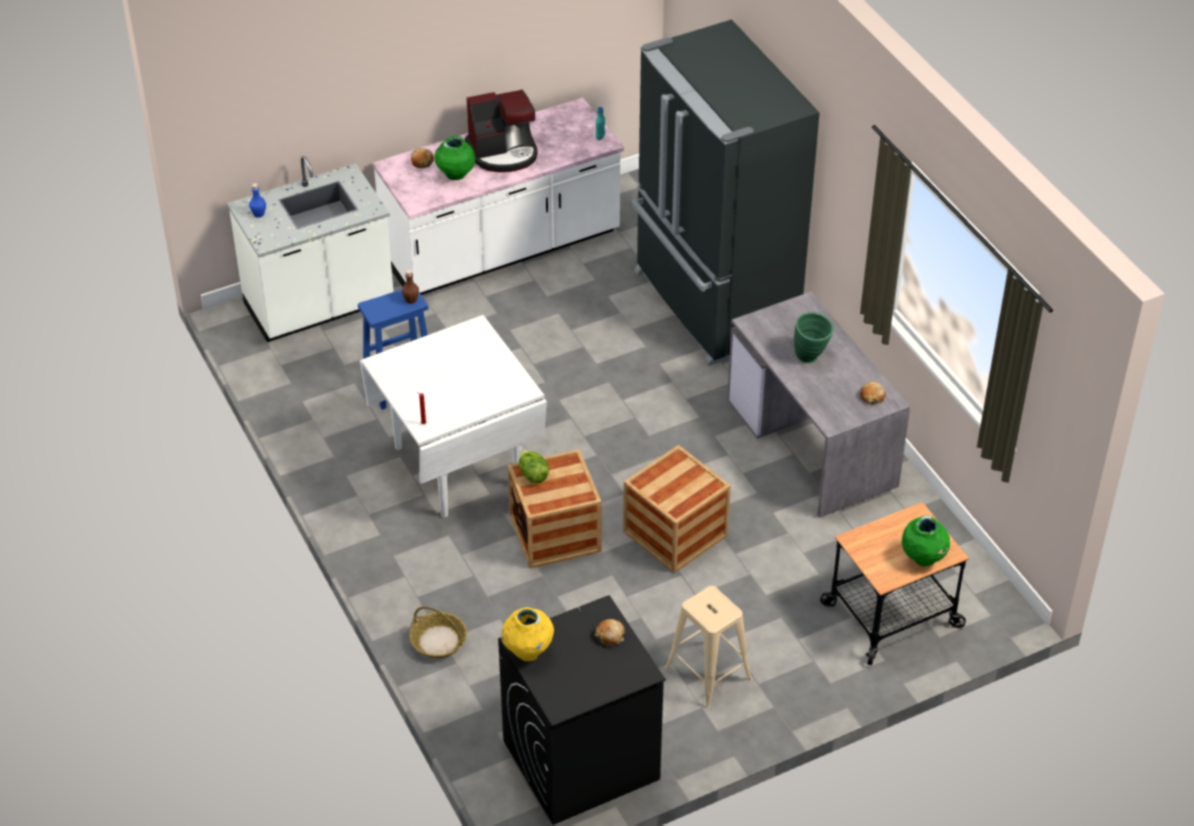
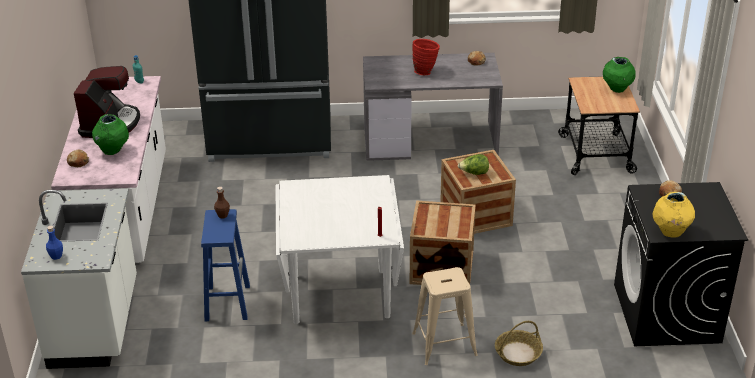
camera: 65 degrees left, 10 degrees down
(533, 475) = (427, 228): lettuce -> lettuce (474, 173)
(708, 674) = (611, 236): beige stool -> beige stool (445, 344)
(811, 358) = (425, 72): green vase -> red vase

